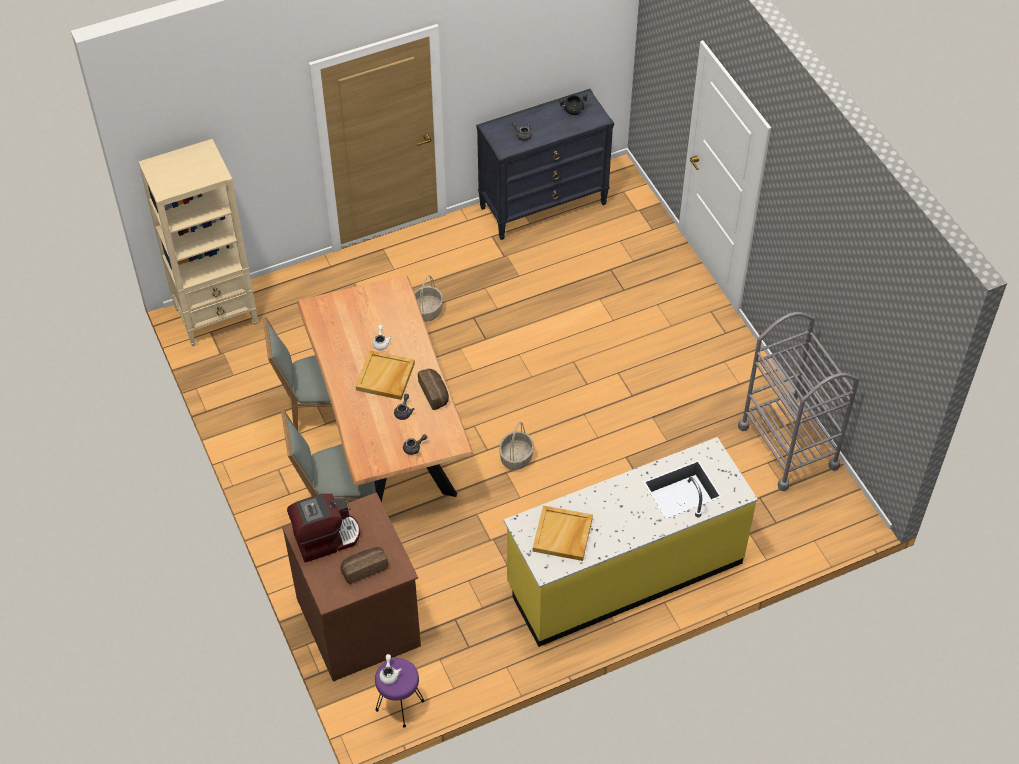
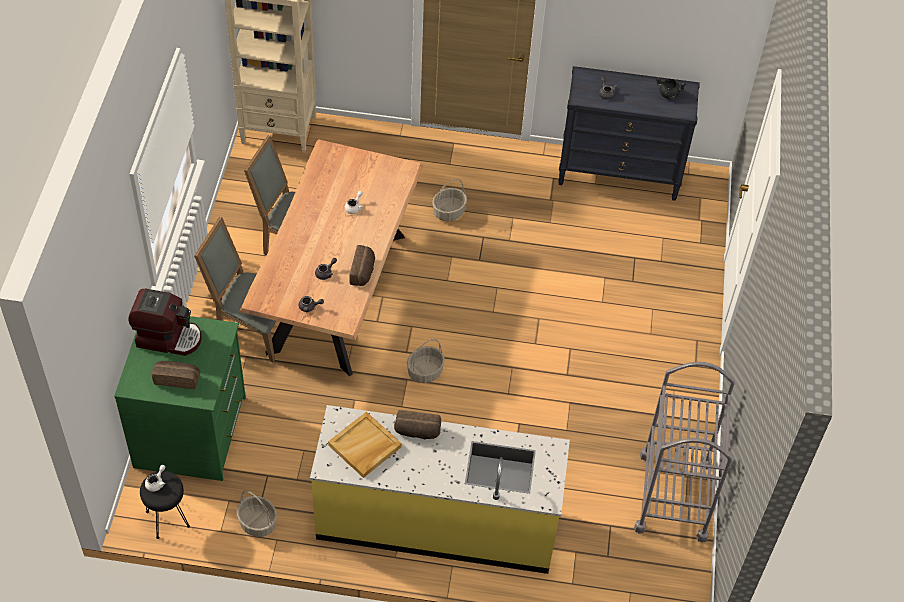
camera: 30 degrees right, 0 degrees up
(360, 621) = (192, 432): brown dresser -> green dresser
(385, 377) = (334, 237): beige tray -> none
(399, 705) = (168, 518): purple stool -> black stool
(479, 663) = (257, 523): none -> basket
(595, 499) = (417, 432): none -> bread

